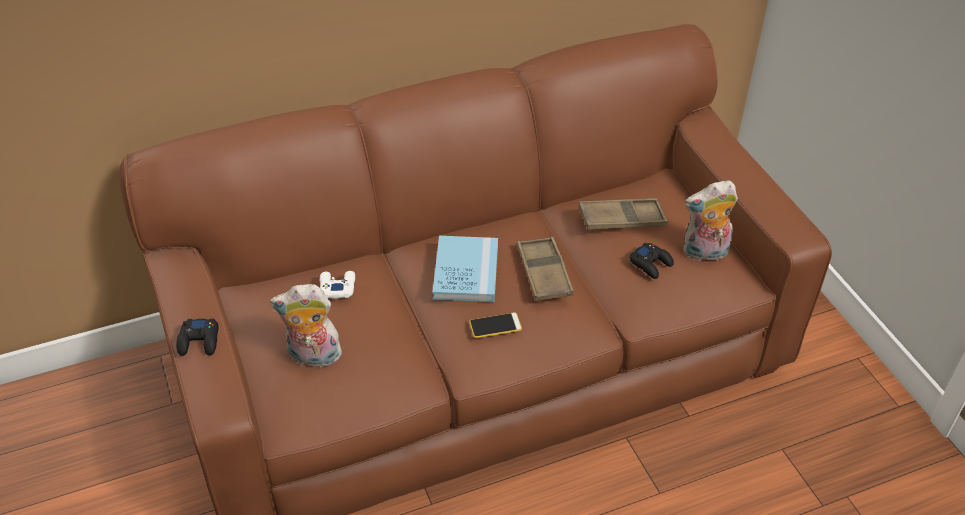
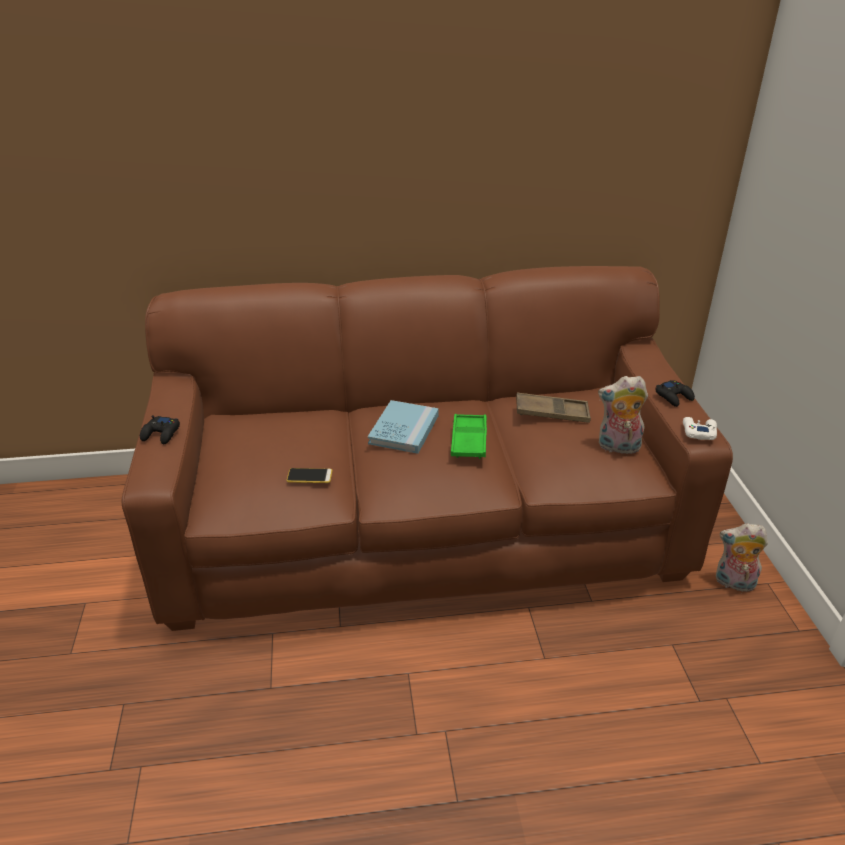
camera: 15 degrees right, 10 degrees down
(313, 357) = (253, 468): plush toy -> plush toy (733, 583)
(337, 287) = (295, 424): white game controller -> white game controller (698, 432)
(495, 326) = (411, 470): phone -> phone (309, 476)
(544, 273) = (469, 440): brown tray -> green tray
(651, 264) = (565, 447): black game controller -> black game controller (674, 397)

